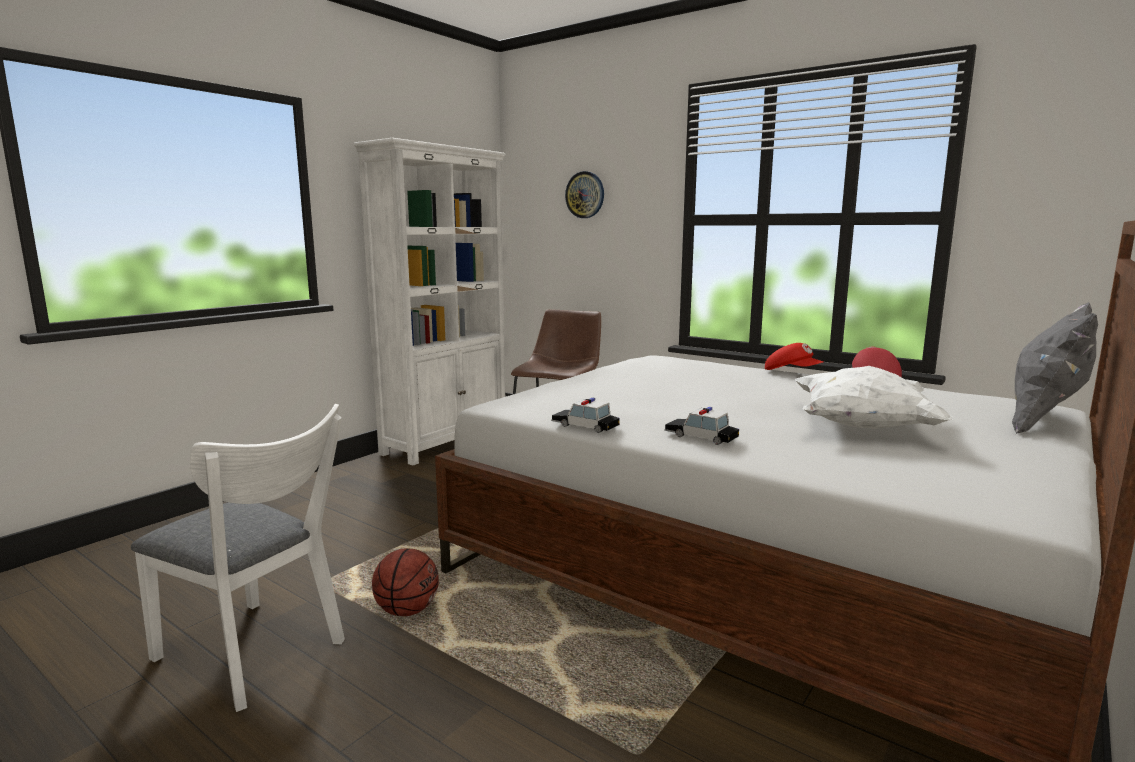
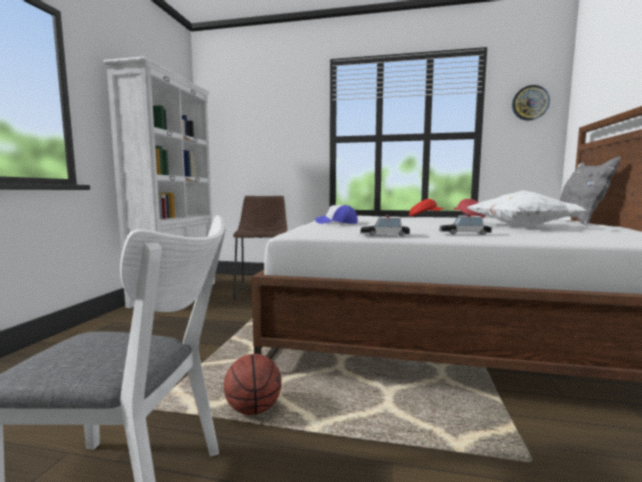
camera: 25 degrees left, 5 degrees down
(585, 195) = (260, 125): wall clock -> wall clock (530, 103)
(599, 383) = (336, 223): none -> cap

